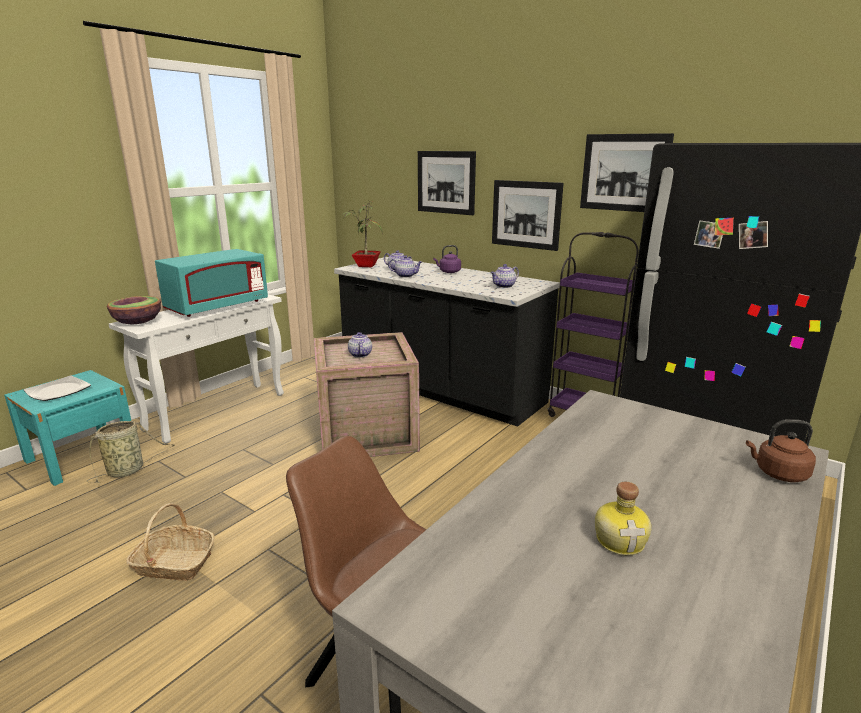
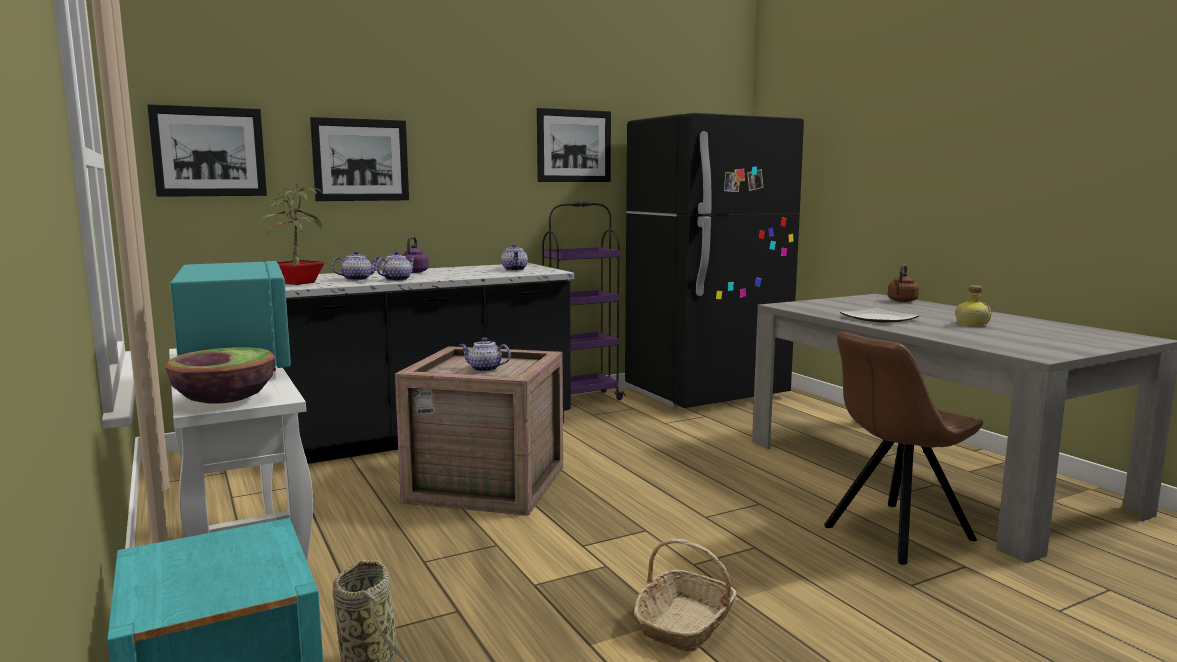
camera: 65 degrees left, 10 degrees down
(58, 391) = (210, 574): plate -> plate (879, 318)
(526, 214) = (478, 193): picture -> picture (209, 152)

